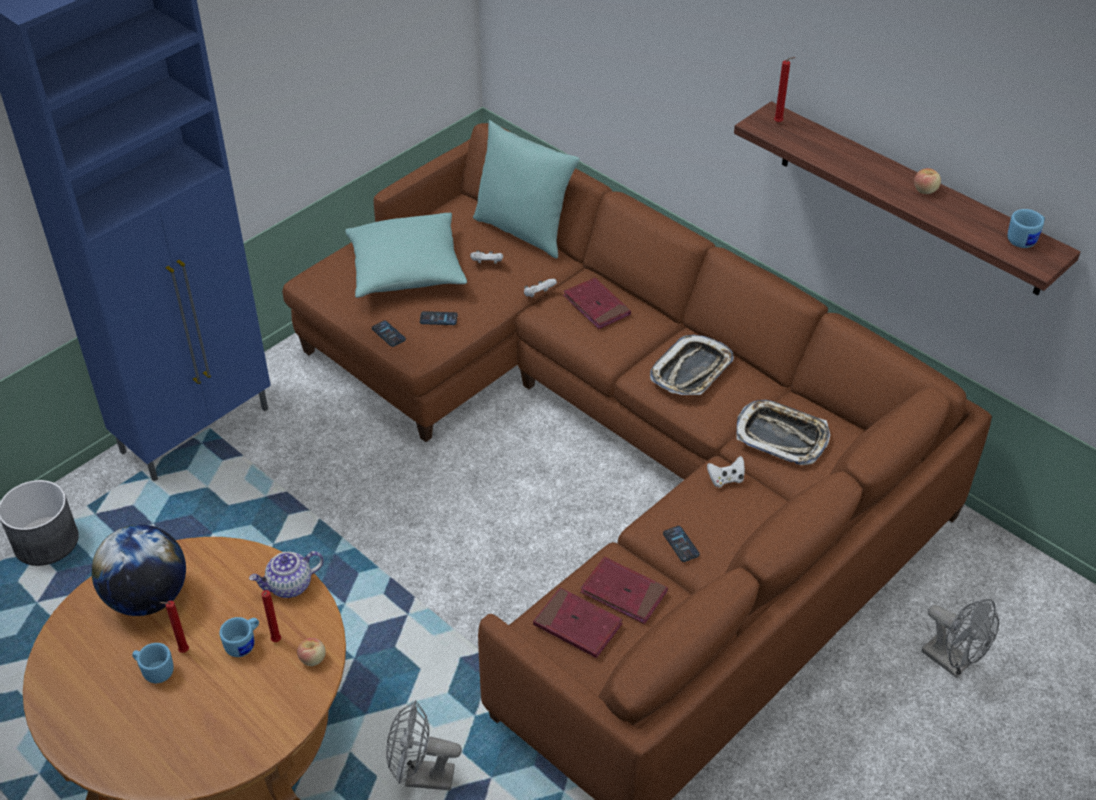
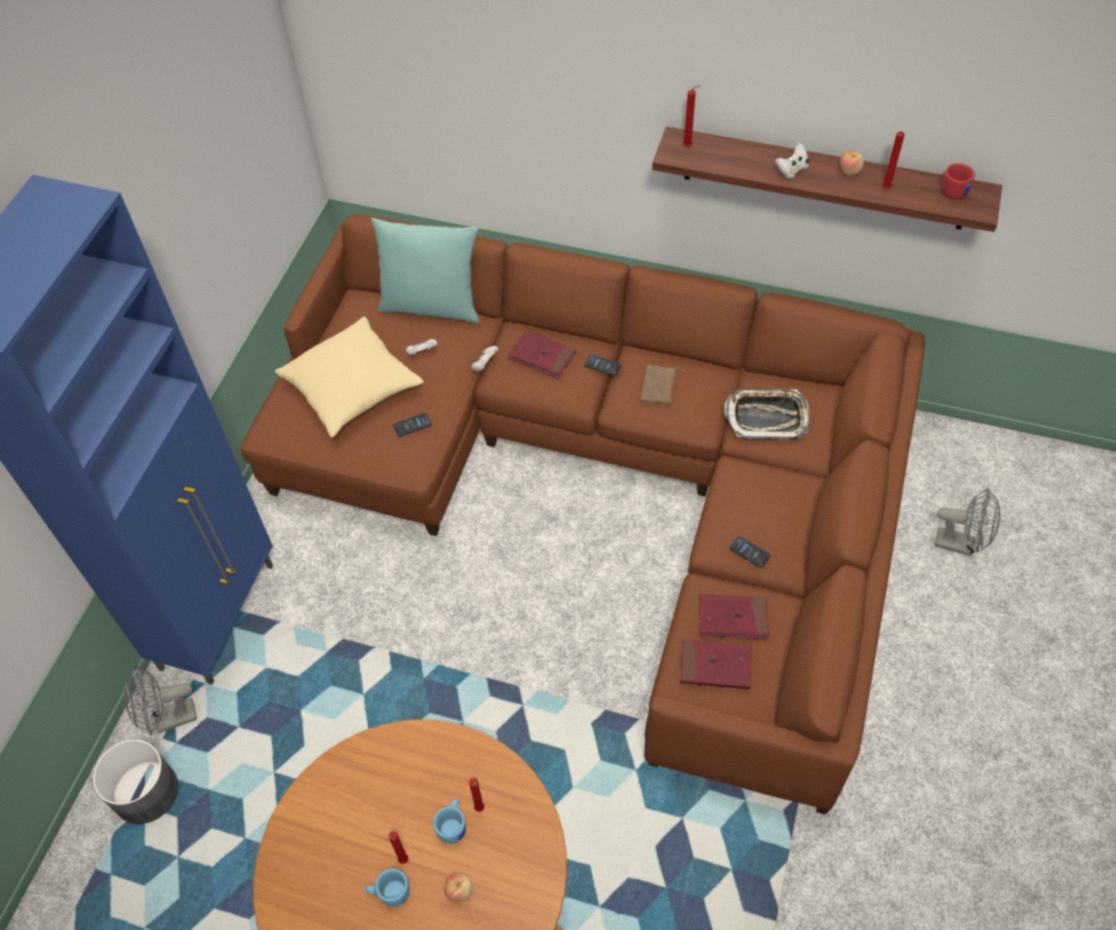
camera: 25 degrees left, 10 degrees up
(148, 597) = (334, 824): globe -> none
(289, 586) = (456, 750): teapot -> none
(313, 659) = (523, 809): apple -> apple (459, 891)
(388, 334) = (376, 459): phone -> phone (602, 365)
(406, 270) = (352, 388): turquoise pillow -> beige pillow
(421, 777) = (626, 846): grey fan -> grey fan (169, 720)
(692, 371) = (660, 387): tray -> brown book
(726, 479) = (748, 476): white game controller -> white game controller (792, 170)
(950, 216) = (885, 189): none -> red candle
(1025, 239) = (955, 190): blue mug -> red mug

